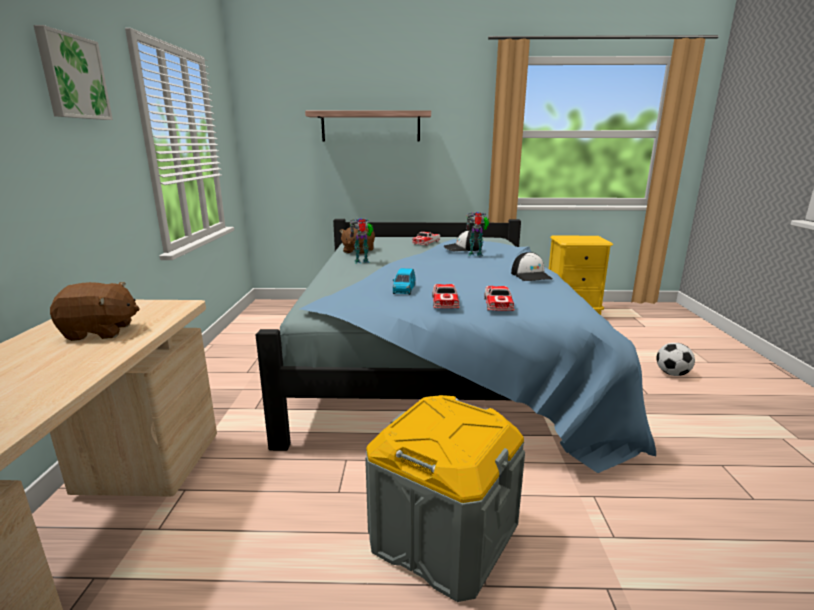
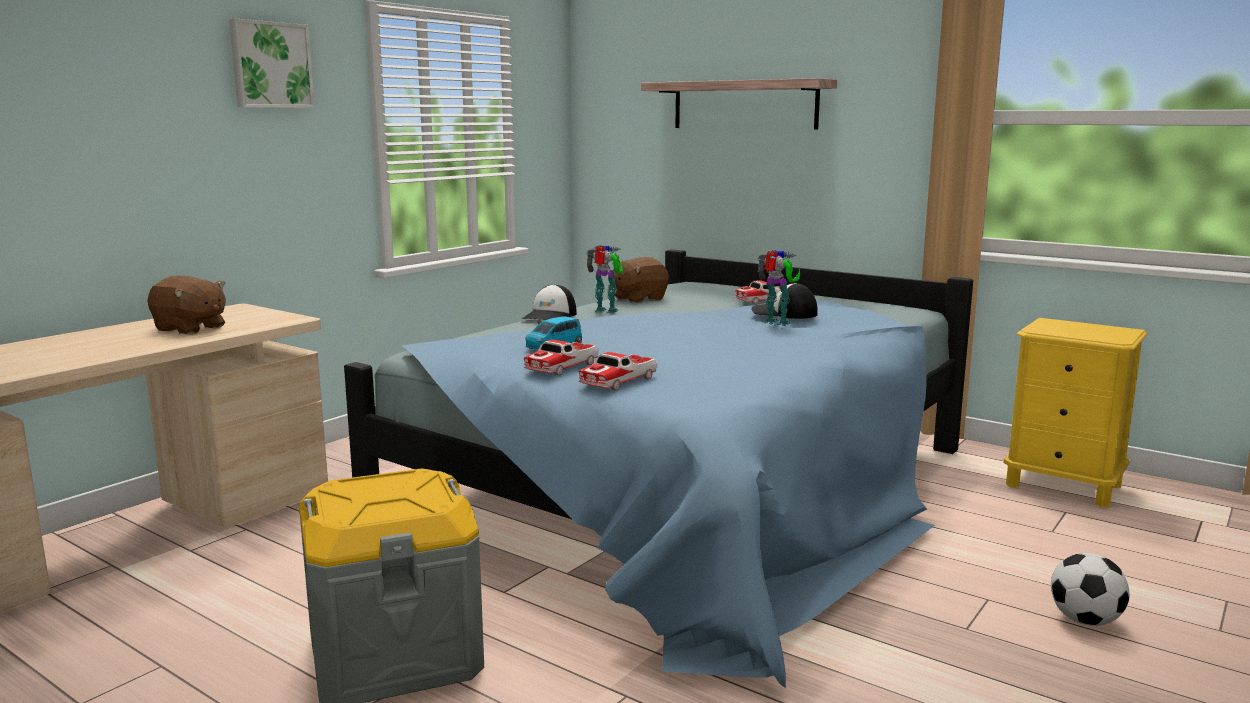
camera: 35 degrees right, 5 degrees down
(531, 276) = (773, 361): cap -> cap (550, 316)

